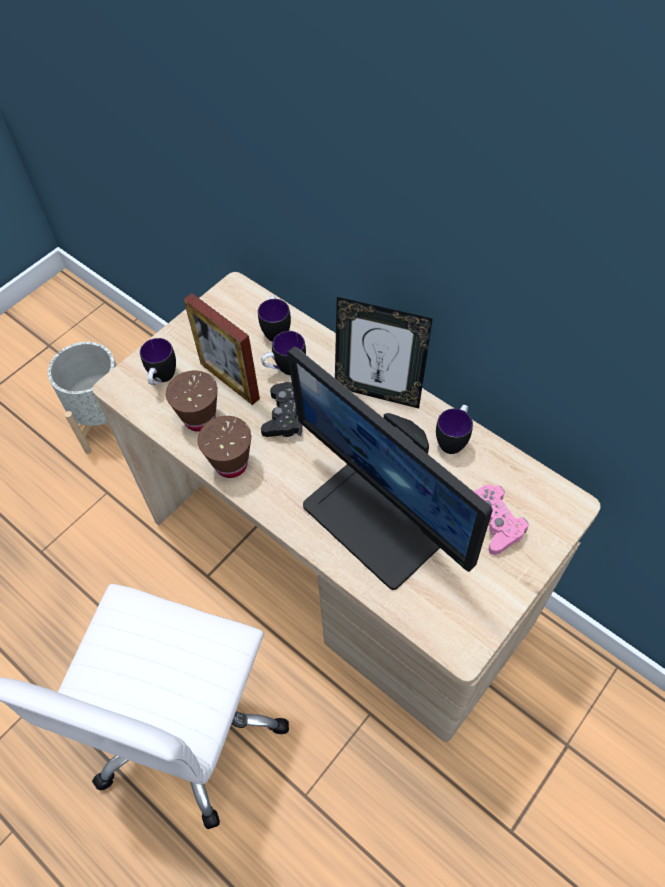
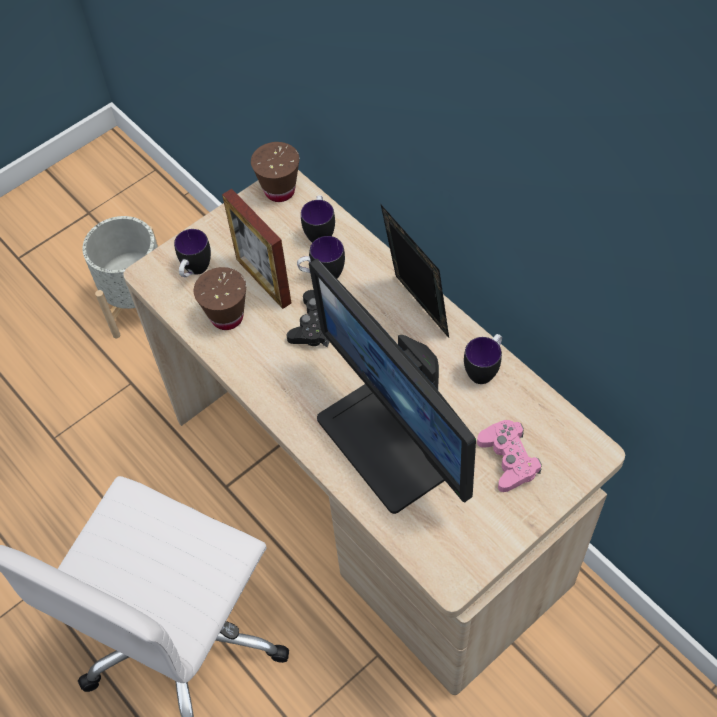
camera: 10 degrees right, 0 degrees up
(231, 464) = (251, 367): brown cup -> brown cup (279, 191)
(378, 392) = (415, 310): picture frame -> picture frame turned 150 degrees counterclockwise

